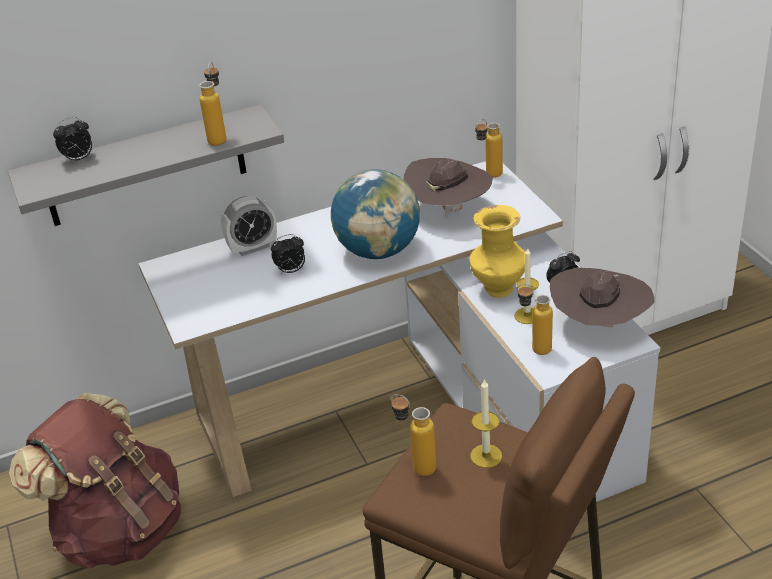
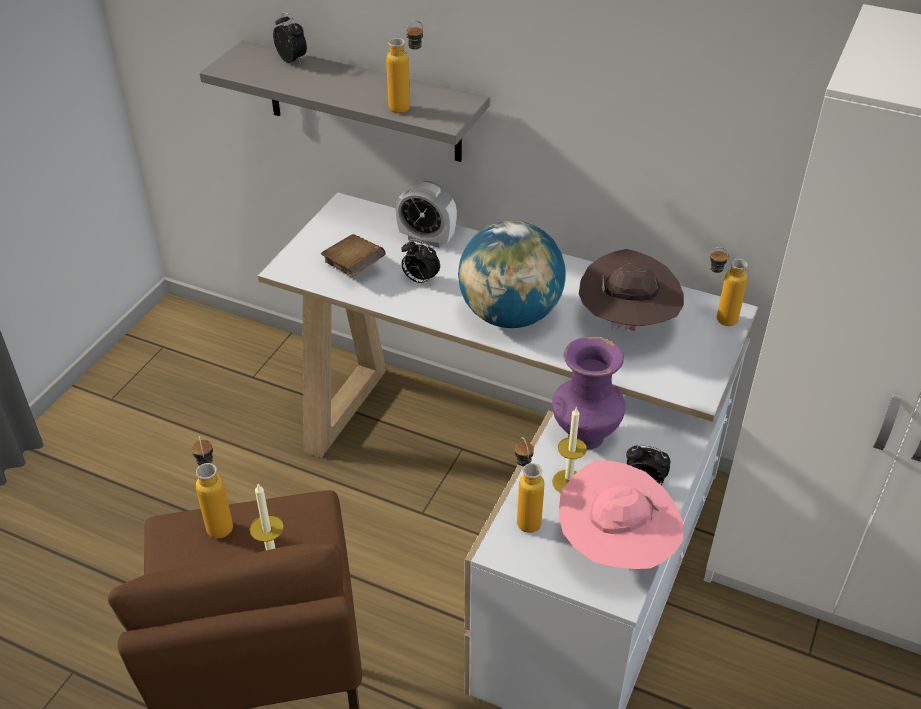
camera: 45 degrees right, 5 degrees up
(78, 159) = (292, 60): alarm clock -> alarm clock turned 150 degrees counterclockwise
(119, 529) = (211, 409): brown backpack -> none
(234, 294) = (353, 267): none -> brown book
(498, 290) = (584, 437): yellow vase -> purple vase
(598, 325) = (615, 548): brown hat -> pink hat

